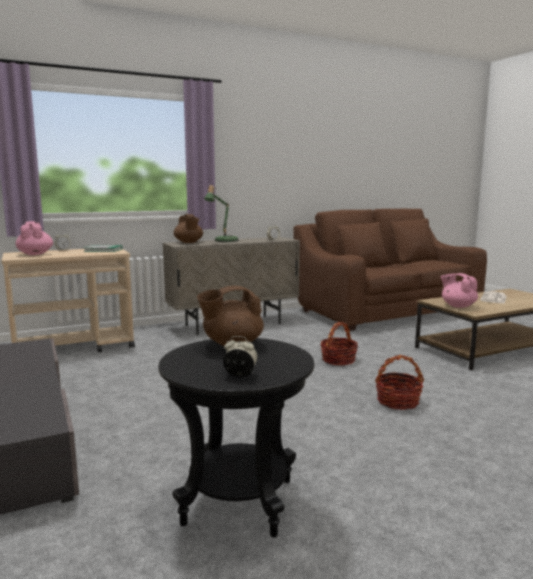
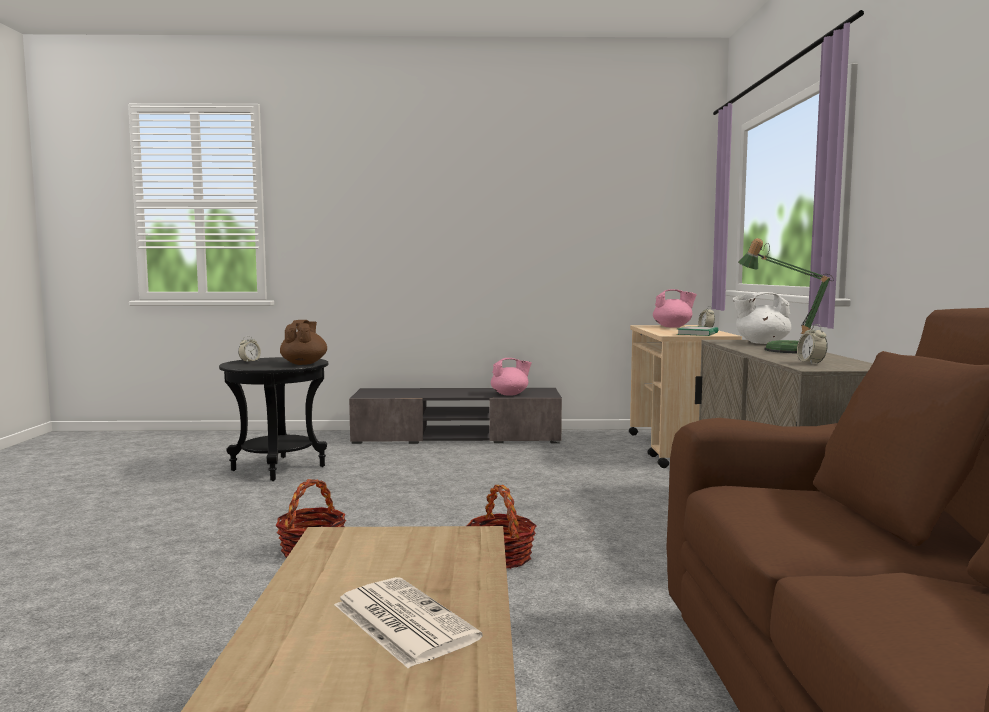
camera: 115 degrees right, 5 degrees down
(188, 242) = (761, 343): brown teapot -> white teapot
(458, 306) = (396, 541): pink teapot -> pink teapot (510, 394)

